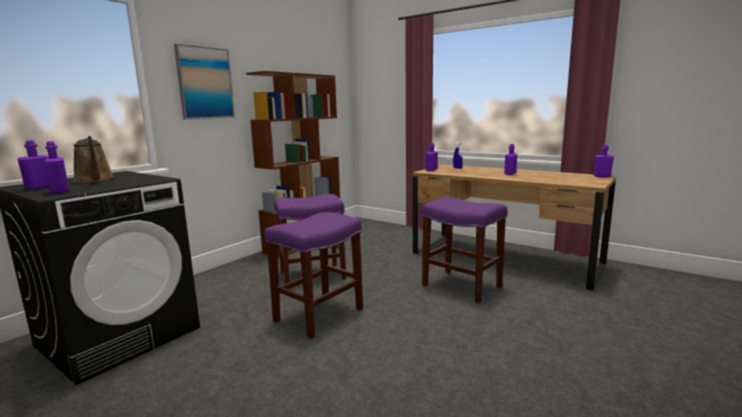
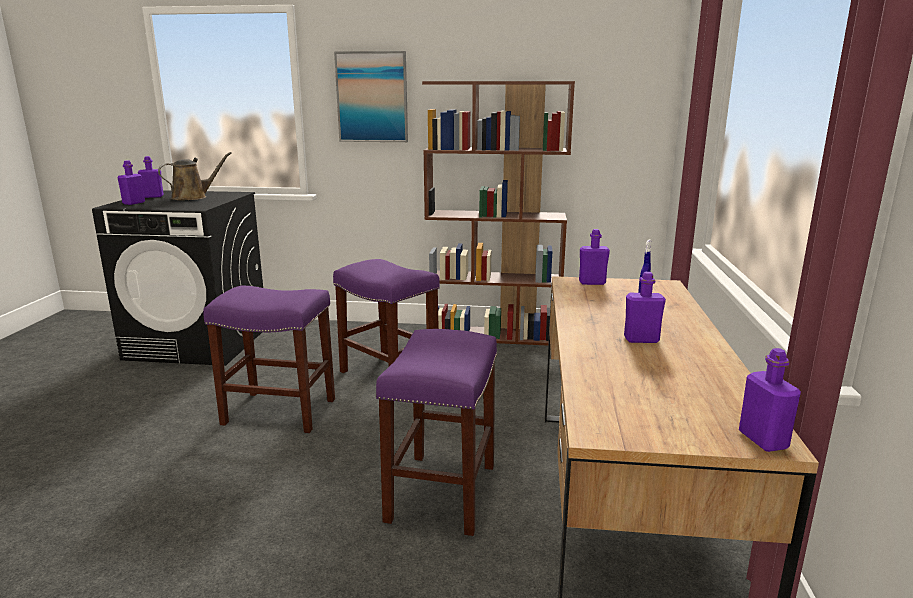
camera: 60 degrees right, 5 degrees up
(94, 180) = (193, 197): brown watering can -> brown watering can turned 150 degrees counterclockwise

